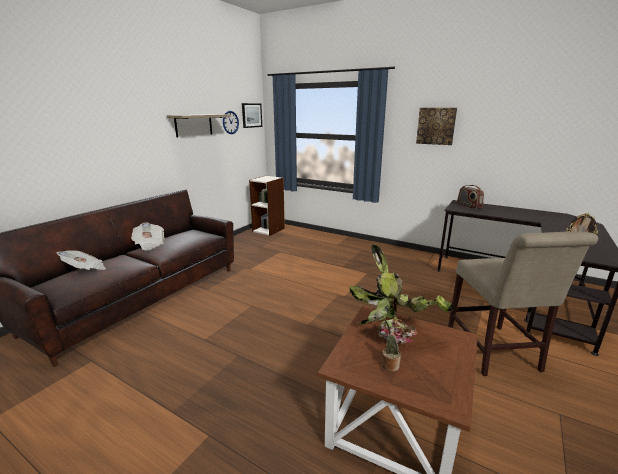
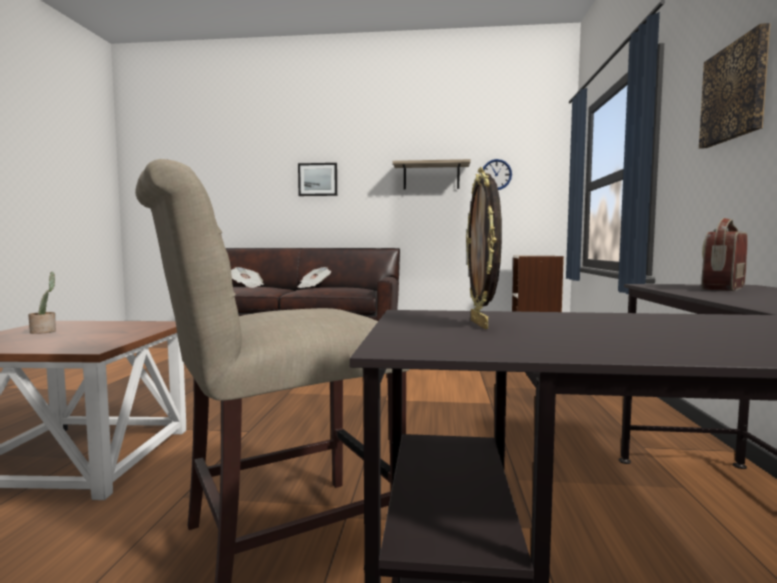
camera: 65 degrees right, 15 degrees down
(251, 115) = (543, 165): picture -> picture (318, 179)
(396, 333) = (114, 330): potted plant -> none

